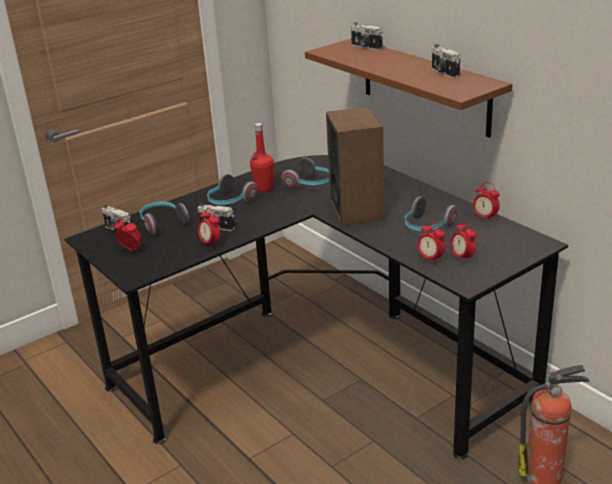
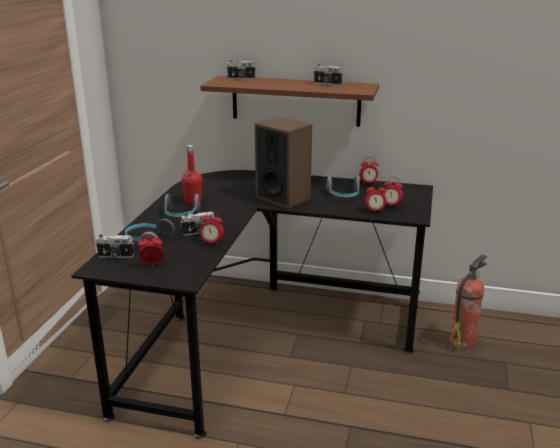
camera: 40 degrees left, 5 degrees down
(310, 184) = (224, 191): headphones -> none

